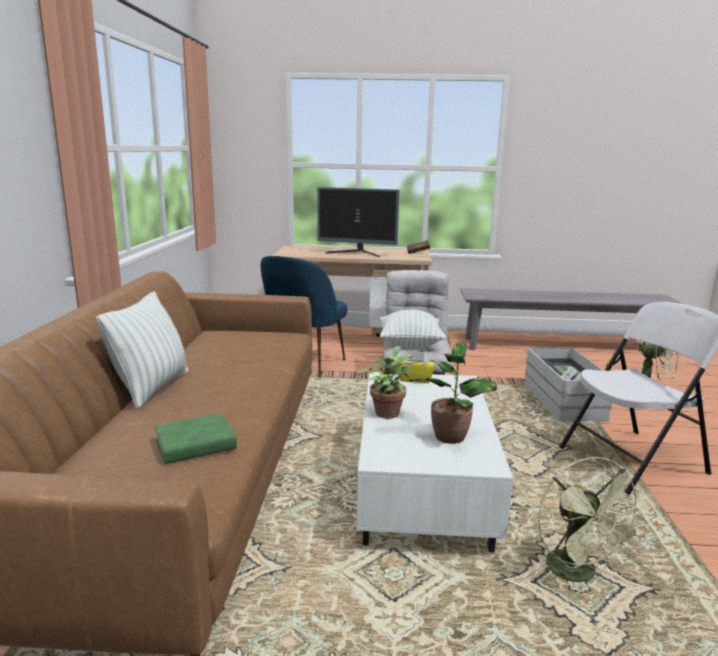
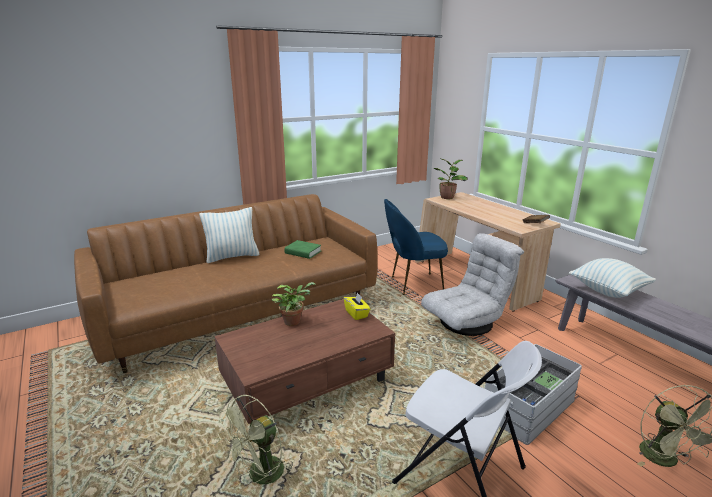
camera: 55 degrees right, 5 degrees up
(195, 445) = (180, 287): green book -> green book (303, 252)
(357, 253) = (485, 211): monitor -> none
(410, 344) = (457, 297): pillow -> pillow (608, 291)
(423, 486) = (309, 381): white coffee table -> brown coffee table
(449, 435) = (282, 350): potted plant -> potted plant (448, 197)

